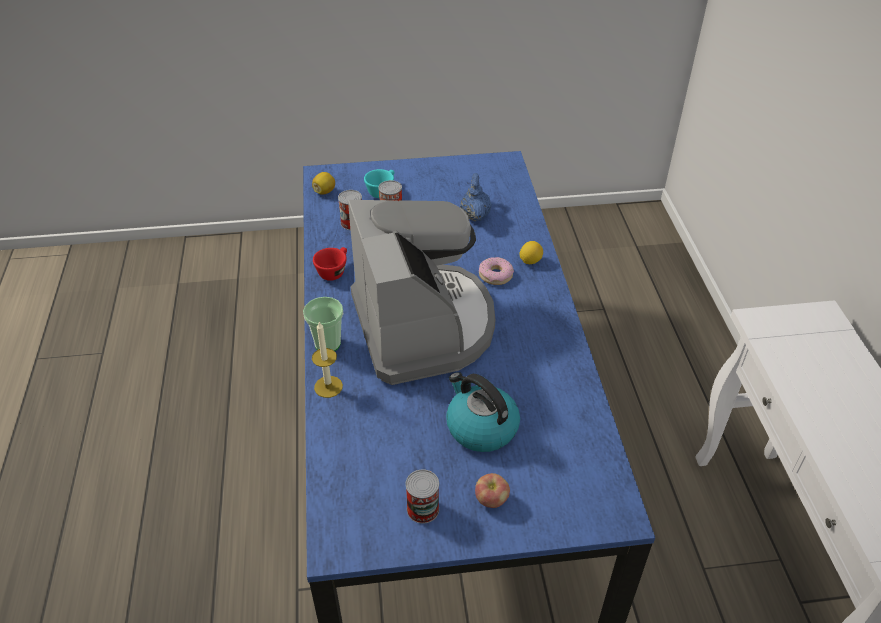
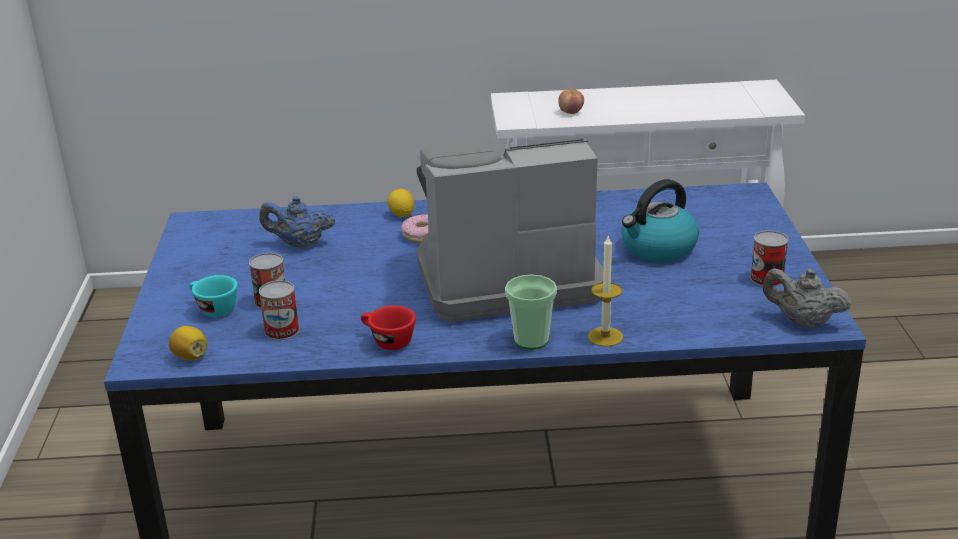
camera: 85 degrees left, 15 degrees down
(340, 528) = (802, 322): none -> grey teapot
(491, 500) = (746, 245): apple -> apple (571, 112)

